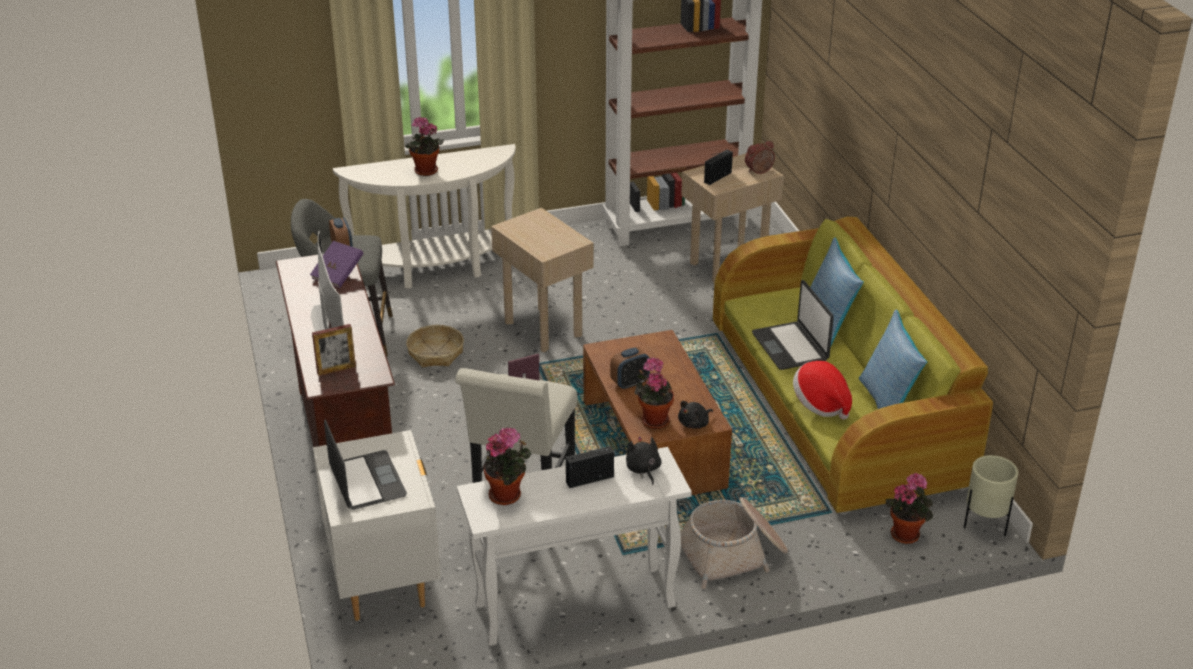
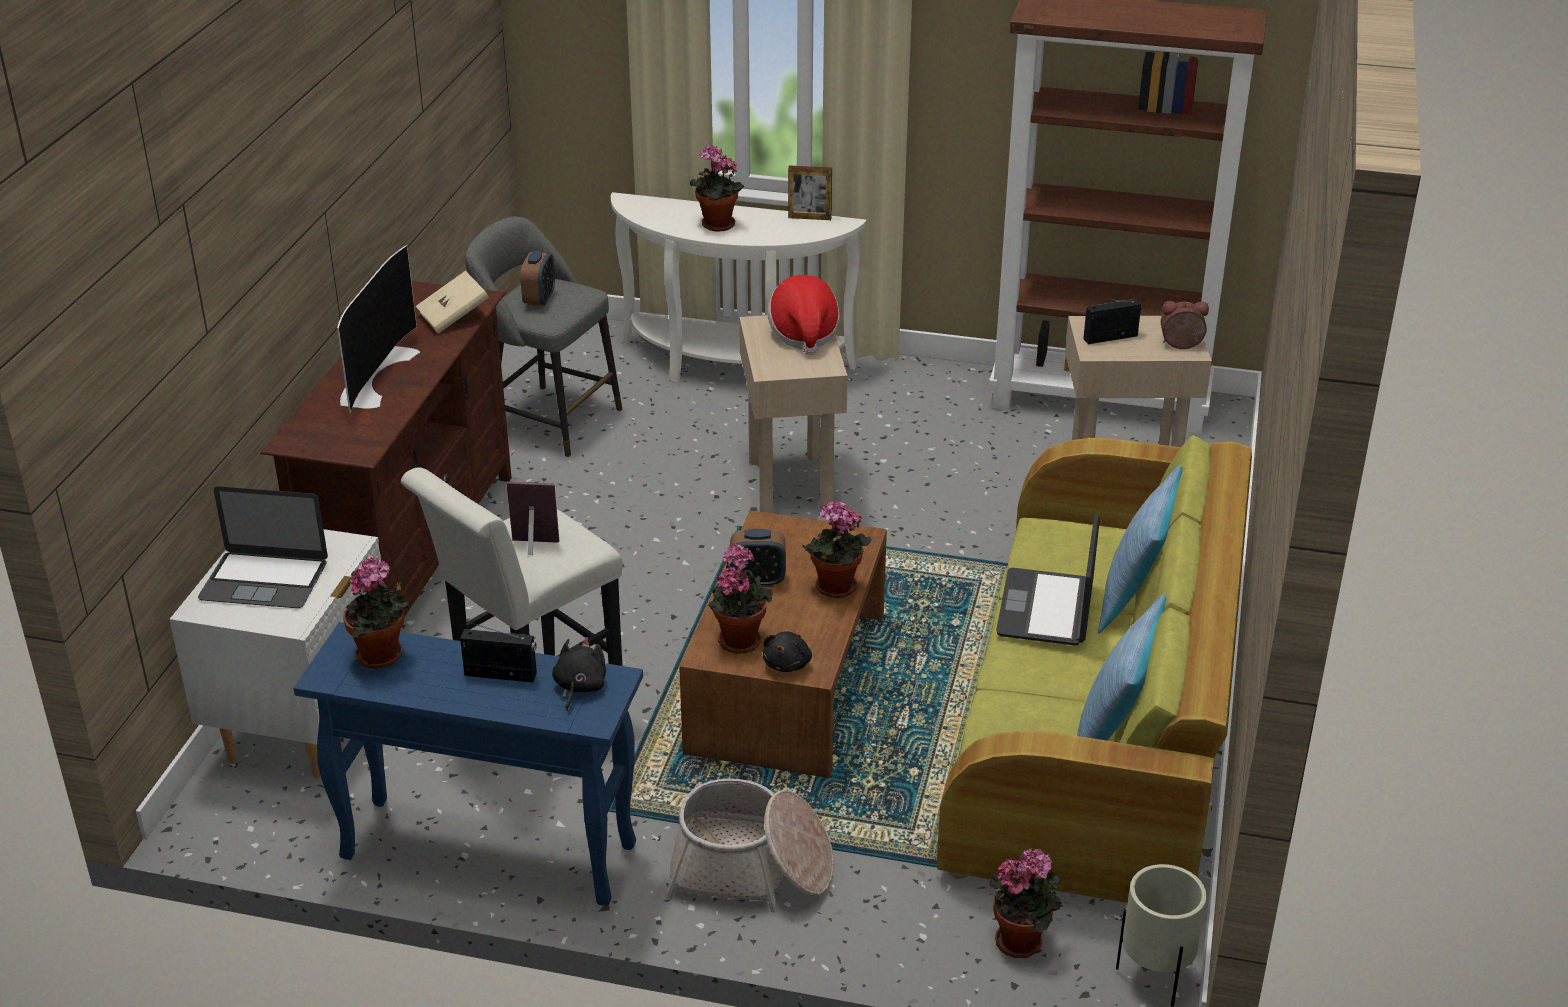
camera: 30 degrees right, 0 degrees up
(336, 370) = (327, 429): picture frame -> picture frame (809, 217)
(338, 275) = (454, 317): purple book -> beige book
(367, 481) = (264, 580): laptop -> laptop turned 90 degrees clockwise
(436, 353) = (629, 473): basket -> none
(573, 606) = (486, 852): white console table -> blue console table
(678, 373) = (835, 589): none -> potted plant
(695, 424) = (788, 664): black plush toy -> black plush toy turned 60 degrees counterclockwise
(820, 404) = (1012, 703): hat -> hat (803, 334)

